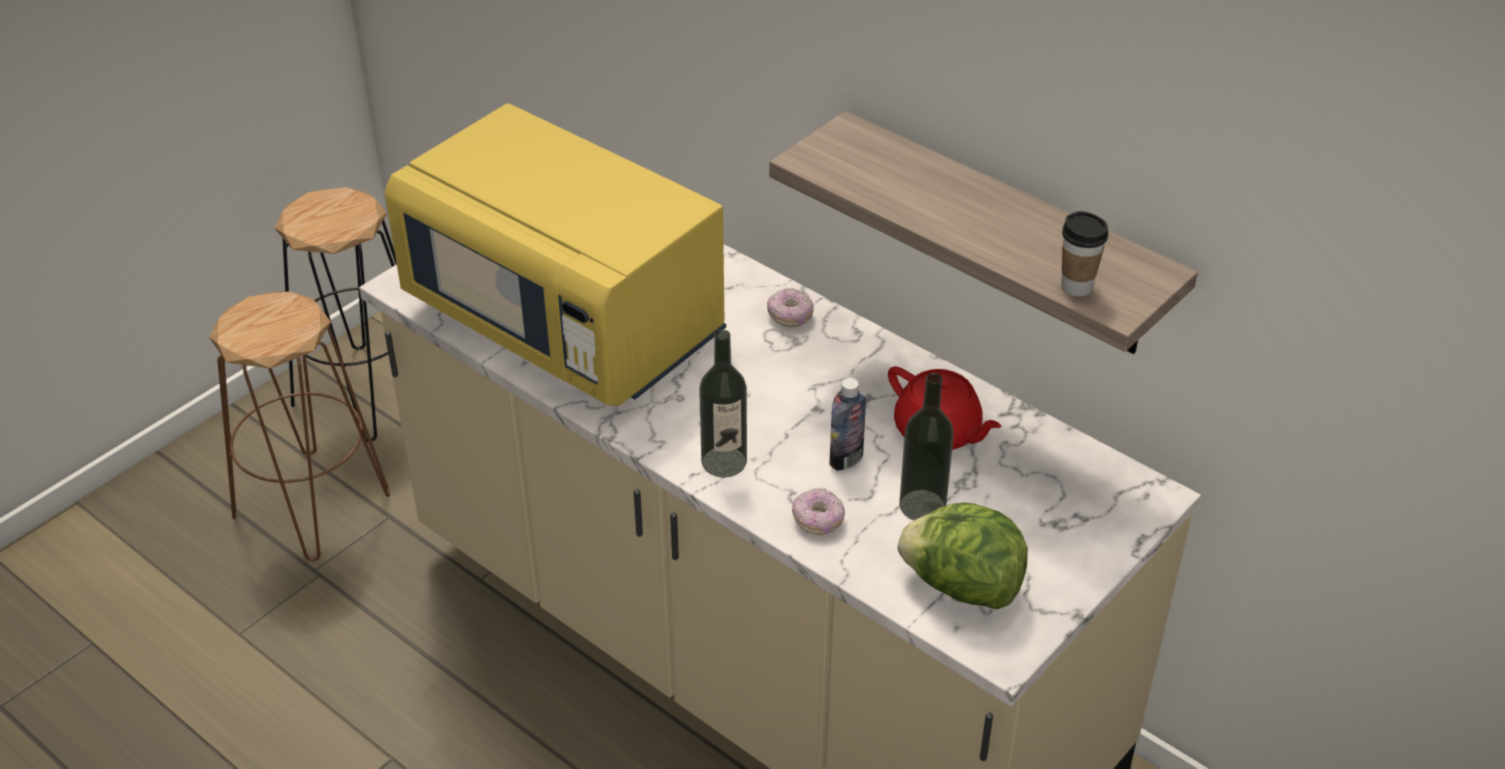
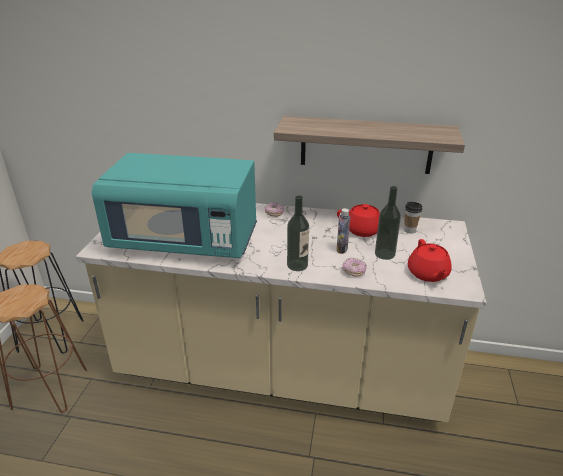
camera: 30 degrees left, 10 degrees down
(566, 322) = (185, 240): yellow microwave -> turquoise microwave
(961, 586) = (427, 274): lettuce -> red teapot
(1076, 286) = (429, 137): cup -> cup (410, 230)

